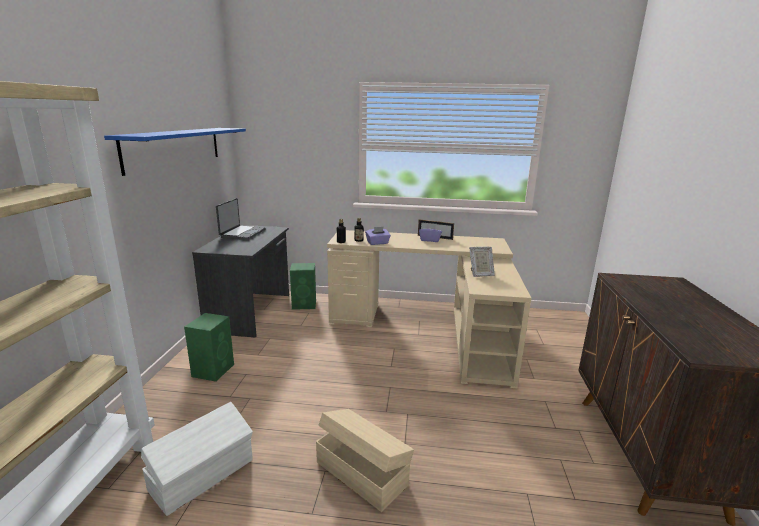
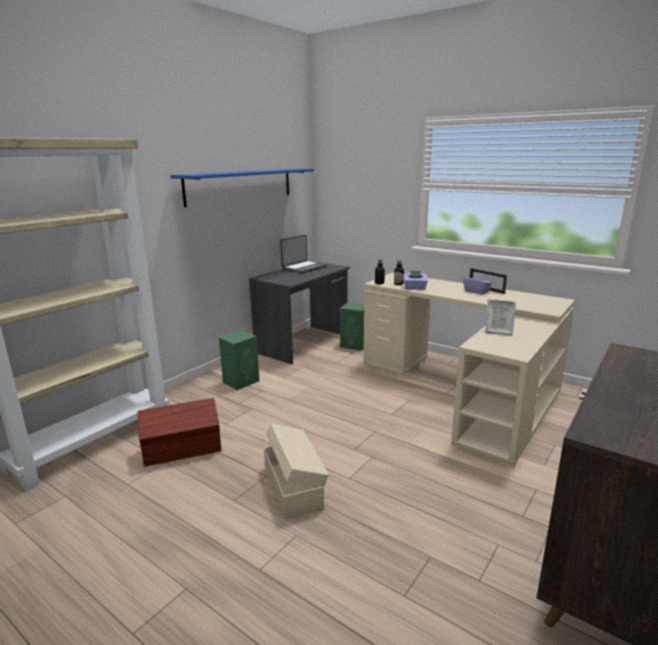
camera: 30 degrees right, 0 degrees up
(204, 475) = (183, 450): white storage box -> brown storage box

